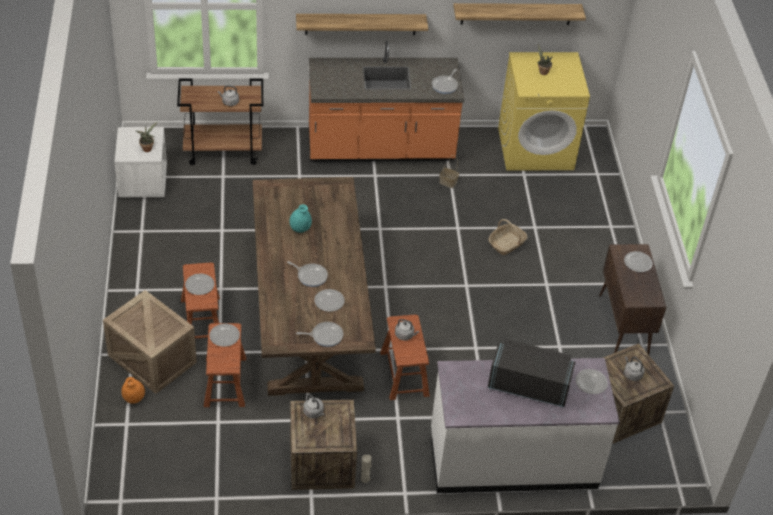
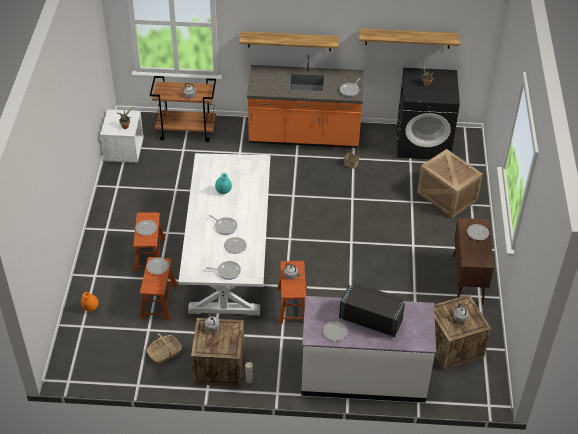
camera: 10 degrees right, 0 degrees up
(153, 359) = (109, 280): crate -> crate (448, 196)
(308, 316) = (228, 257): brown dining table -> white dining table
(507, 244) = (388, 213): basket -> basket (164, 353)
(536, 148) = (423, 142): yellow washing machine -> black washing machine
(591, 382) = (420, 320): plate -> plate (335, 331)

